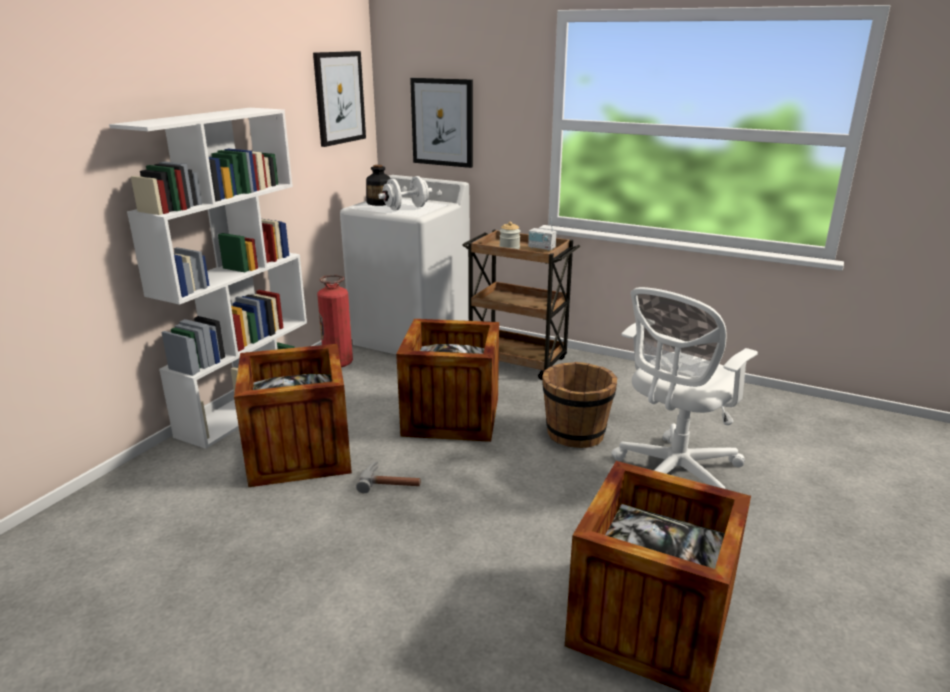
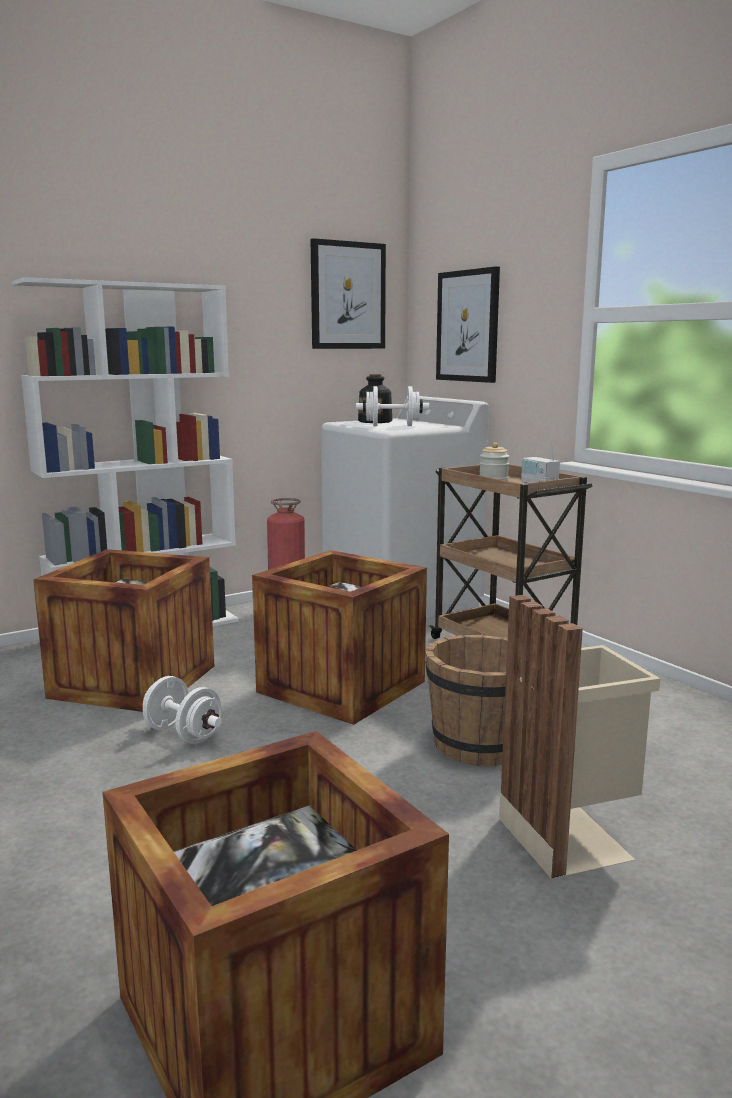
camera: 30 degrees right, 10 degrees down
(391, 482) = (183, 734): hammer -> white dumbbell
(673, 474) = (569, 836): white office chair -> beige trash can

